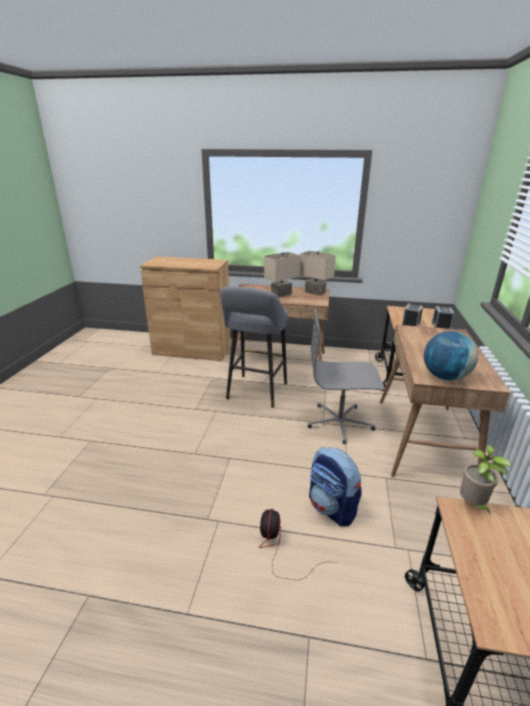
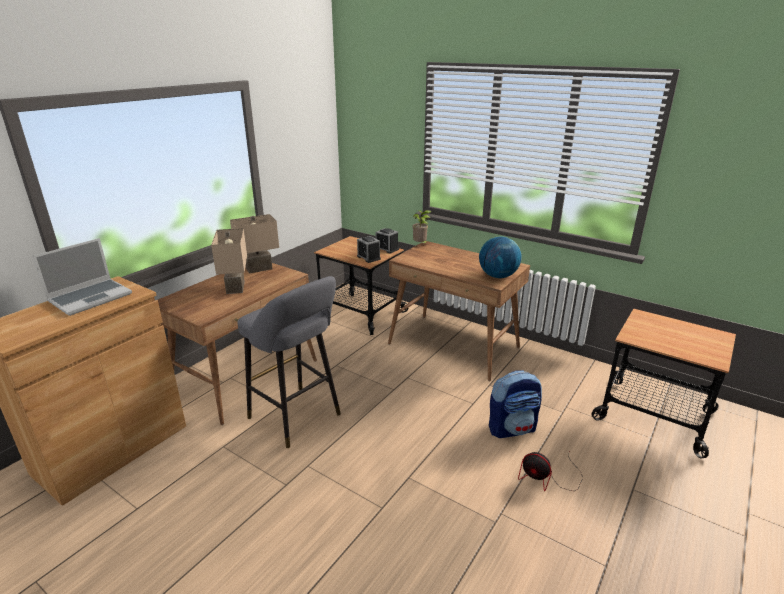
camera: 65 degrees left, 0 degrees up
(199, 262) = (91, 297): none -> laptop
(340, 423) = (401, 379): grey office chair -> none
(473, 505) = (625, 330): potted plant -> potted plant (420, 245)

